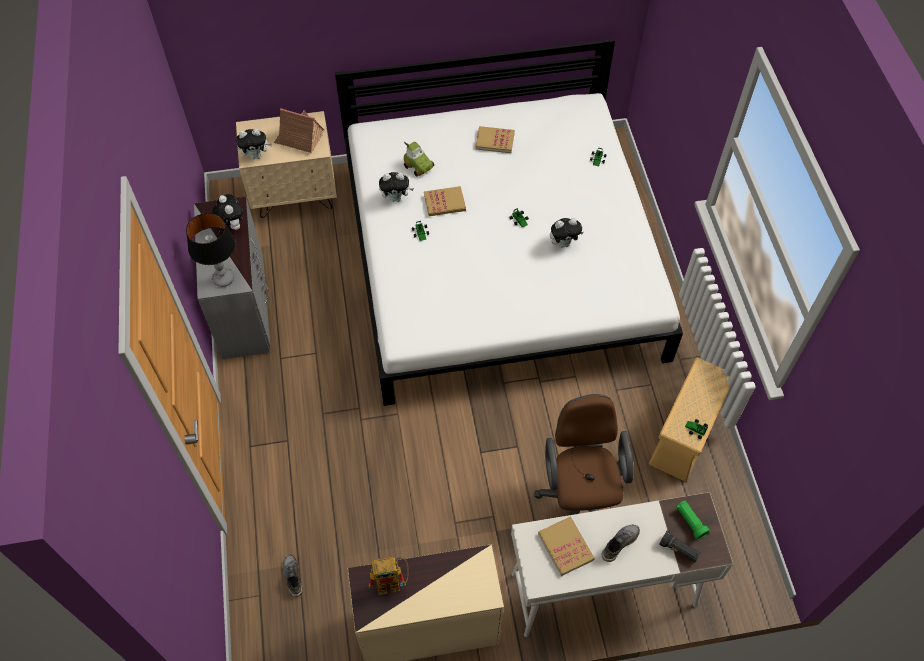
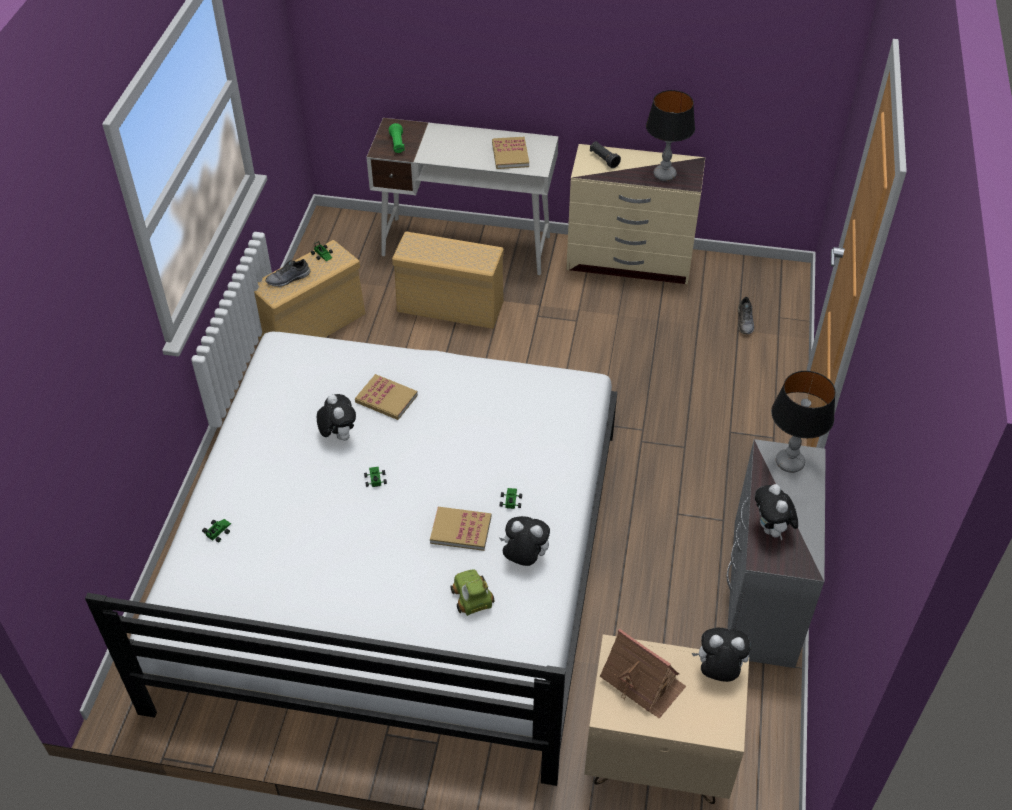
camera: 160 degrees left, 10 degrees down
(393, 582) = (664, 175): toy robot -> table lamp
(495, 141) = (341, 605): book -> book (386, 399)
(564, 243) = (338, 435): plush toy -> plush toy turned 60 degrees clockwise
(579, 499) = (448, 306): brown office chair -> beige storage box
(619, 543) = (464, 147): grey shoe -> grey shoe (288, 279)
(679, 550) = (419, 133): black flashlight -> black flashlight (604, 159)

